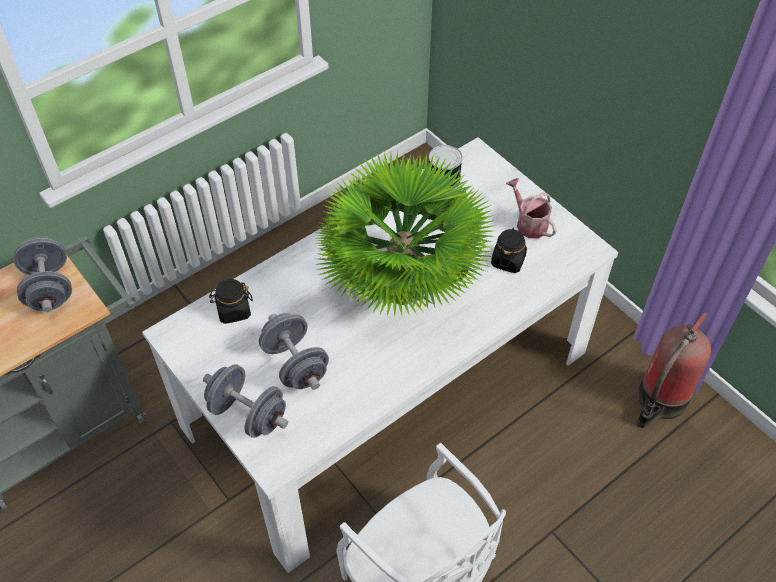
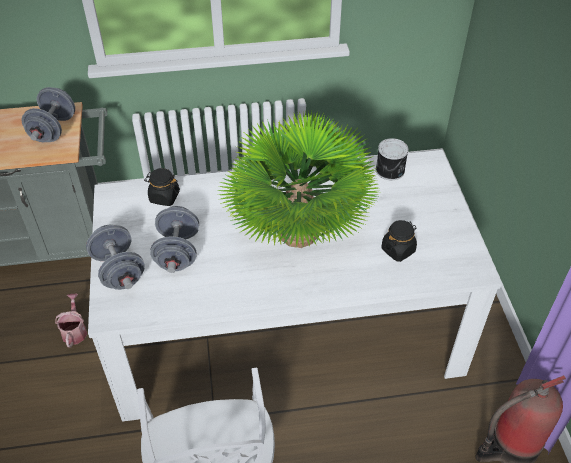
camera: 30 degrees right, 5 degrees down
(528, 223) = (437, 229): watering can -> watering can (75, 330)

